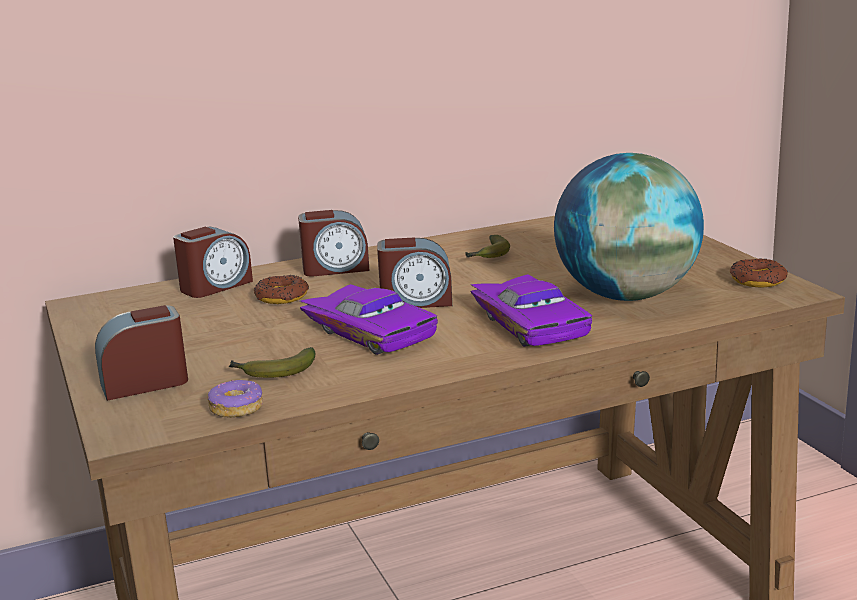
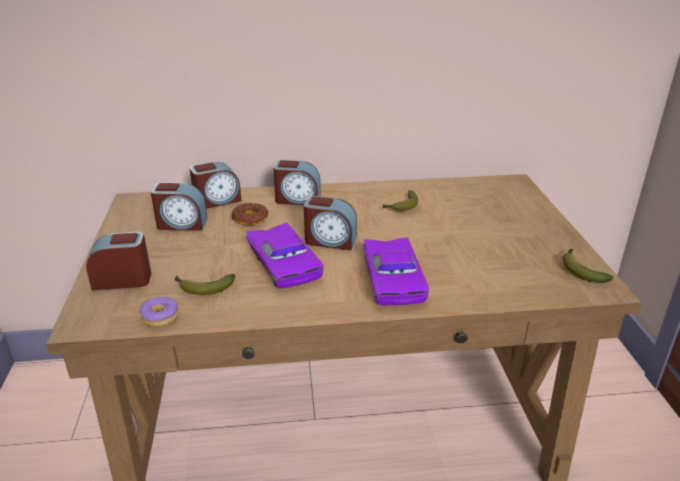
camera: 15 degrees right, 10 degrees up
(182, 317) = (181, 224): none -> alarm clock
(627, 295) = (475, 266): globe -> none
(758, 280) = (580, 270): donut -> banana

